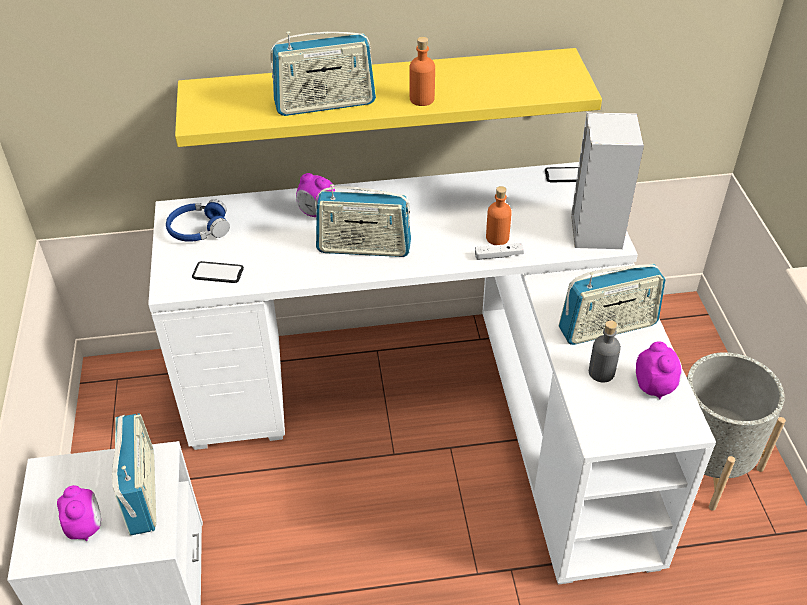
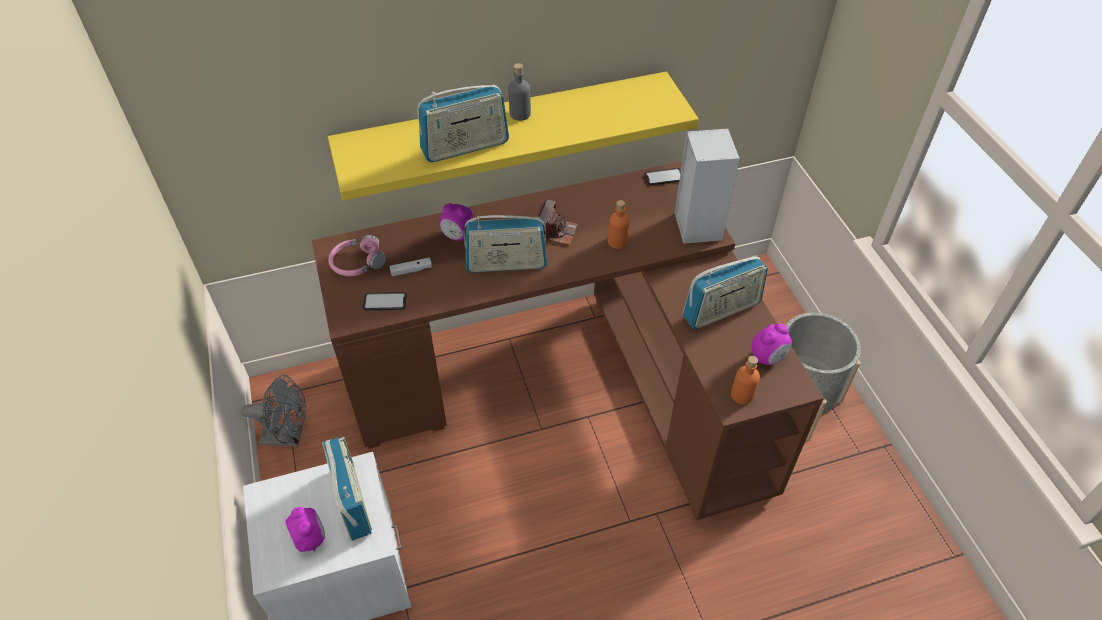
camera: 10 degrees left, 5 degrees up
(110, 425) = (288, 436): none -> grey fan
(199, 229) = (357, 263): blue headphones -> pink headphones
(422, 99) = (548, 134): orange bottle -> orange bottle (742, 395)
(428, 220) = (556, 232): none -> camera
(440, 405) = (572, 380): white desk -> brown desk
(498, 255) = (621, 258): white game controller -> white game controller (411, 270)
(601, 372) = (723, 350): grey bottle -> grey bottle (520, 114)
(654, 386) = (768, 357): alarm clock -> alarm clock turned 75 degrees clockwise

